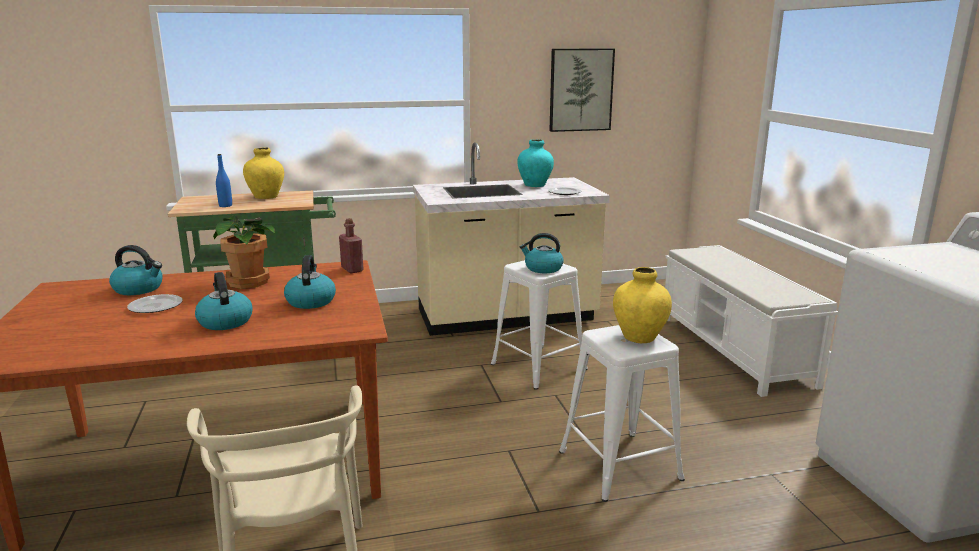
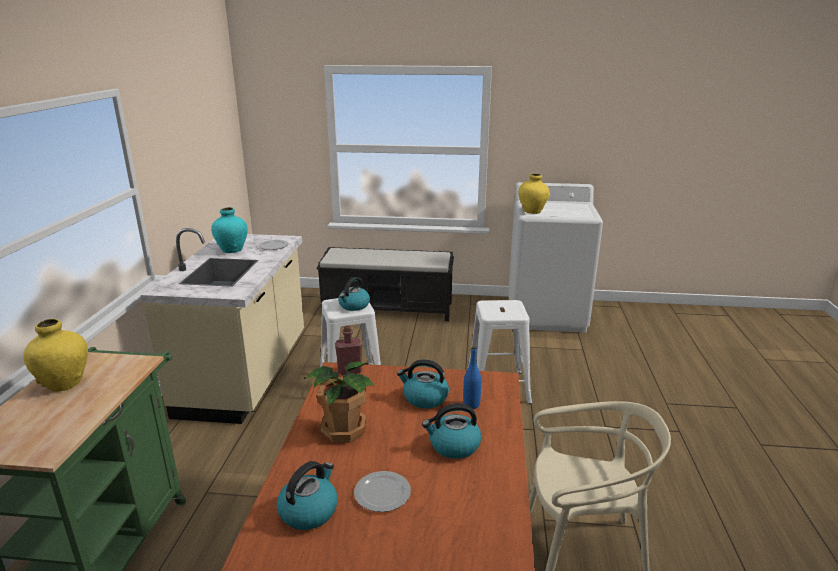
camera: 70 degrees left, 5 degrees up
(225, 205) = (73, 416): blue bottle -> blue bottle (471, 405)
(580, 90) = (193, 153): picture -> none
(639, 337) = (502, 306): yellow vase -> yellow vase (532, 212)
(734, 351) = (389, 308): white bench -> black bench

